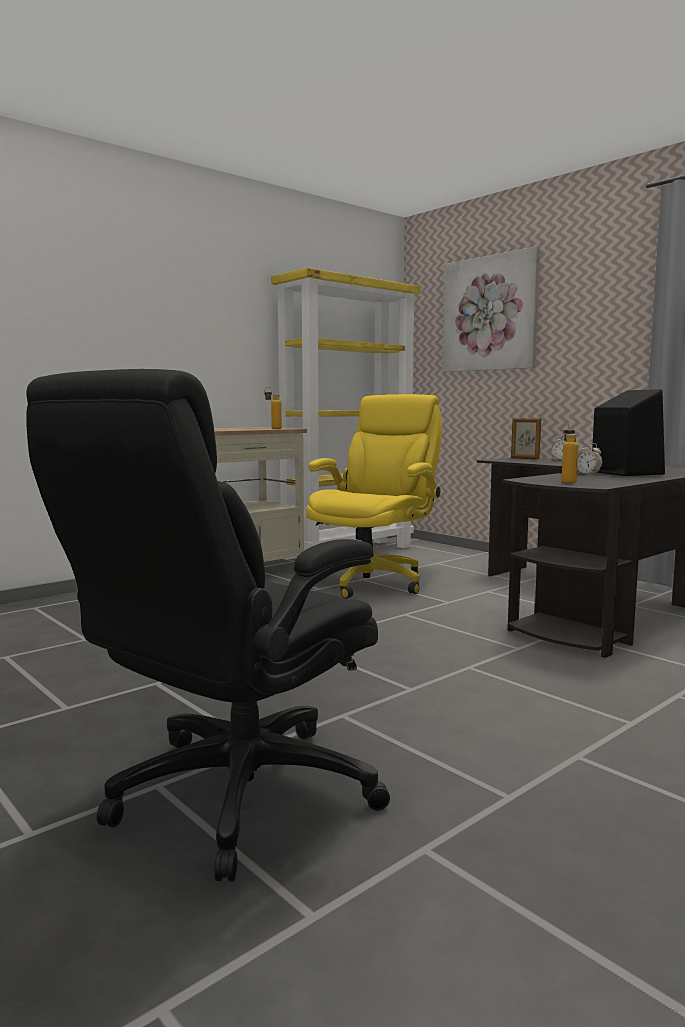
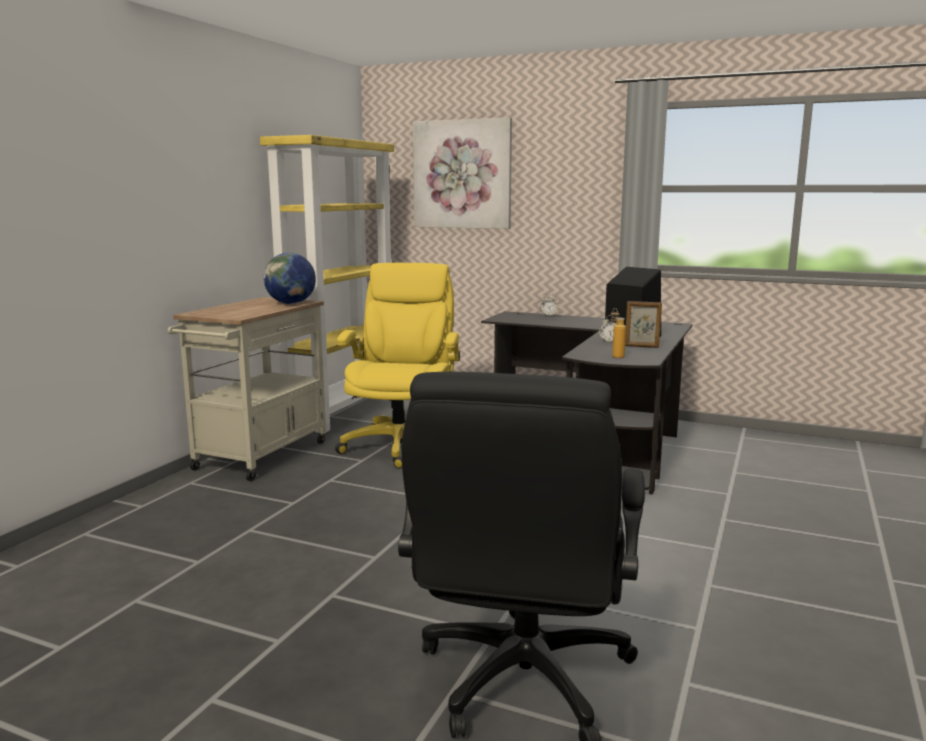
camera: 25 degrees left, 5 degrees up
(272, 428) = (291, 303): bottle -> globe
(524, 458) = (515, 315): picture frame -> picture frame (641, 346)

